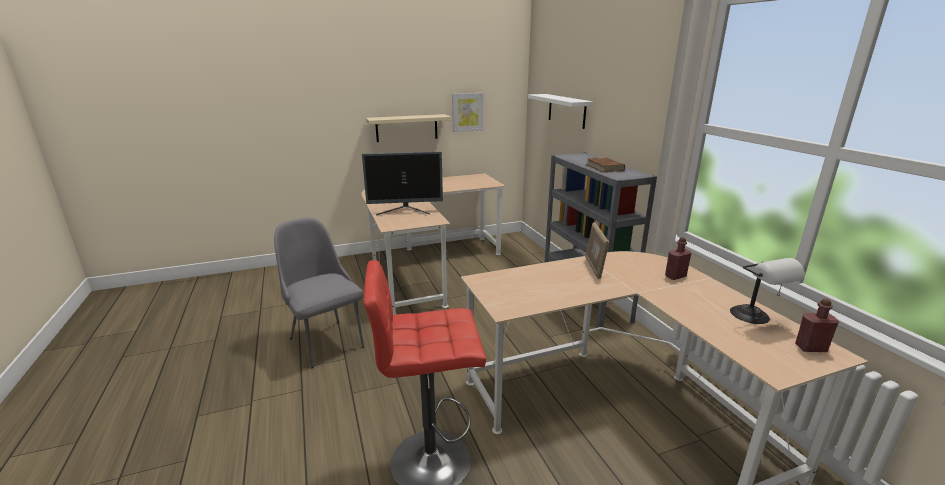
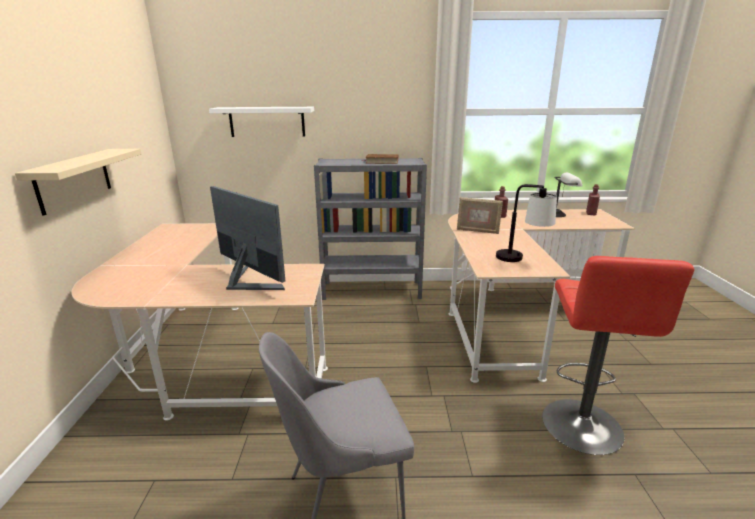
camera: 70 degrees left, 0 degrees up
(405, 211) = (248, 281): monitor -> monitor turned 60 degrees counterclockwise
(467, 112) = (128, 142): picture -> none
(521, 294) = (521, 260): none -> table lamp

